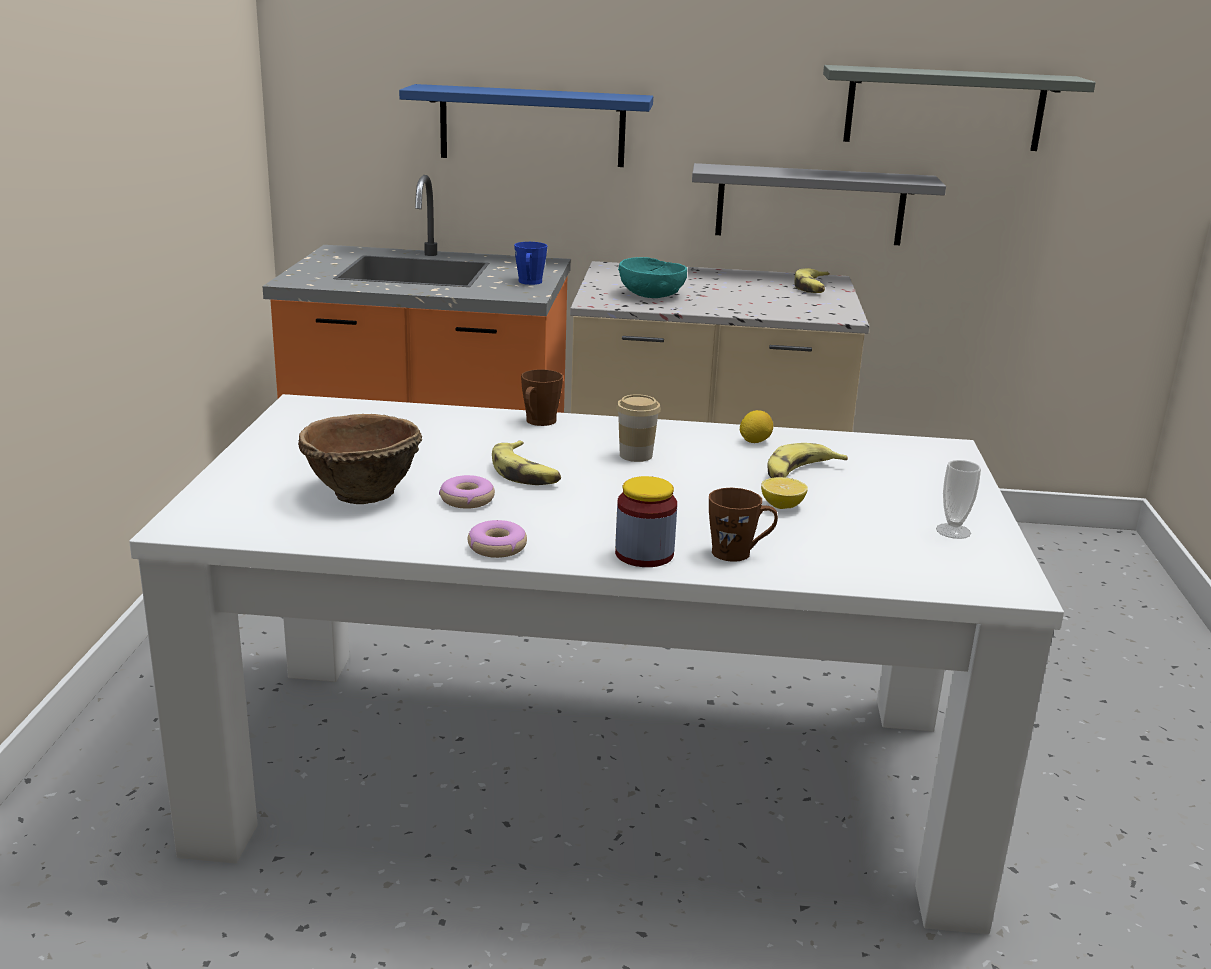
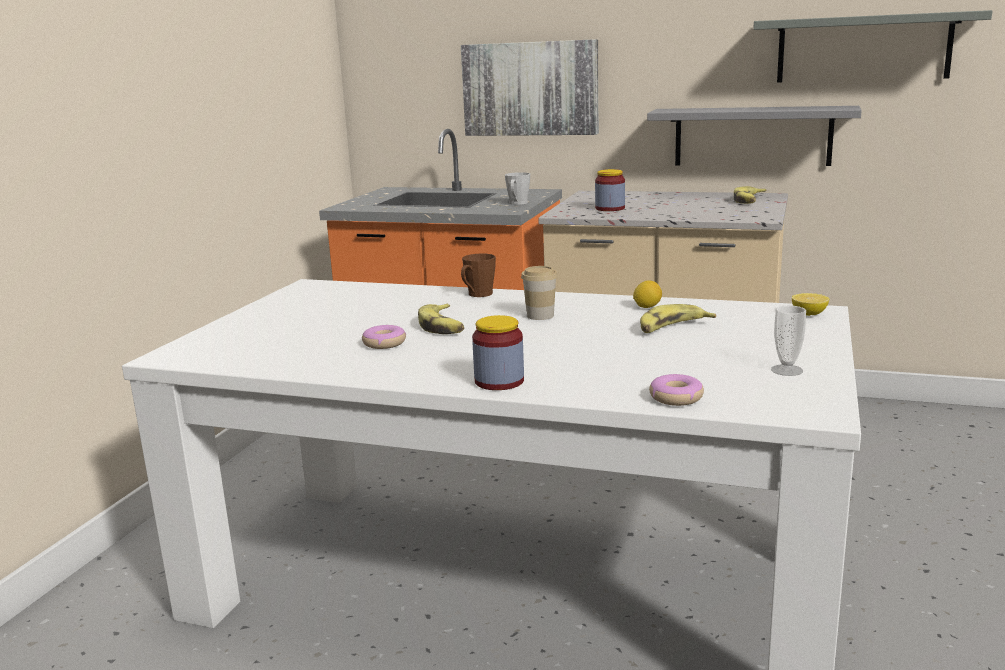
camera: 15 degrees right, 5 degrees down
(361, 493) = (308, 339): brown bowl -> none
(497, 547) = (384, 374): donut -> donut (676, 397)
(529, 283) = (517, 203): blue mug -> grey mug
(532, 126) = (530, 89): blue shelf -> picture
(652, 295) = (610, 208): turquoise bowl -> jar
(739, 553) = (580, 382): brown mug -> none
(782, 506) = (641, 350): lemon -> lemon (809, 314)

